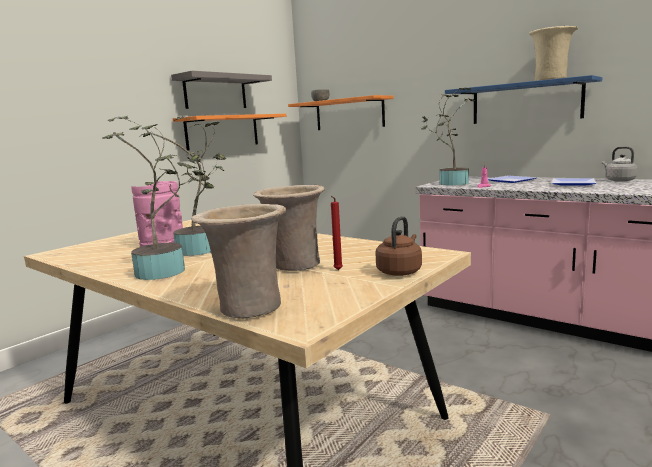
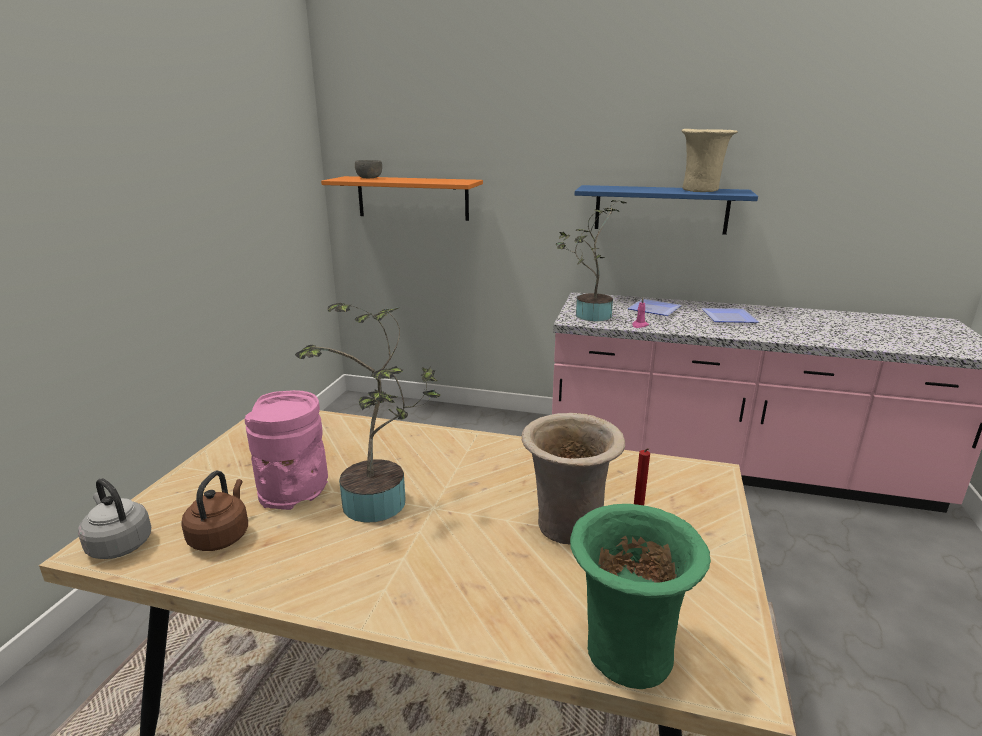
camera: 25 degrees left, 10 degrees up
(166, 271) = (391, 574): potted plant -> none
(215, 92) = (222, 171): grey shelf -> none
(222, 132) = (236, 234): orange shelf -> none
(248, 308) = (624, 654): beige vase -> green vase
(400, 271) = (711, 523): brown kettle -> brown kettle (221, 536)
(618, 180) = (764, 310): grey kettle -> grey kettle (118, 544)

